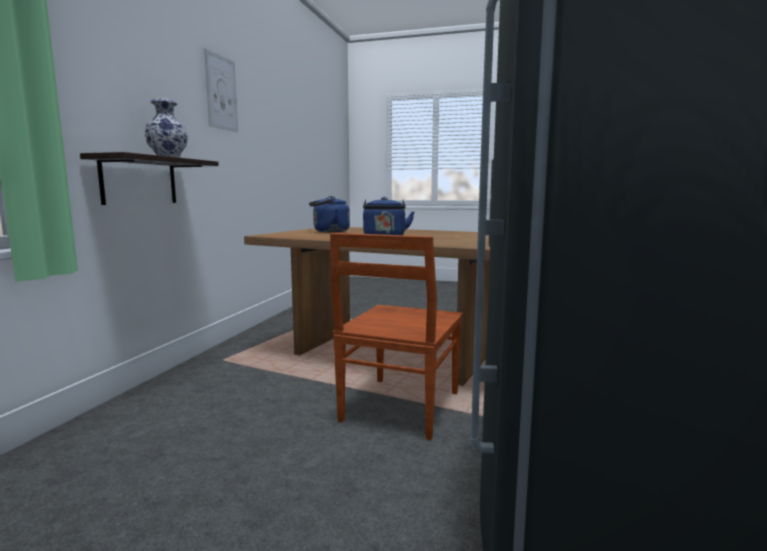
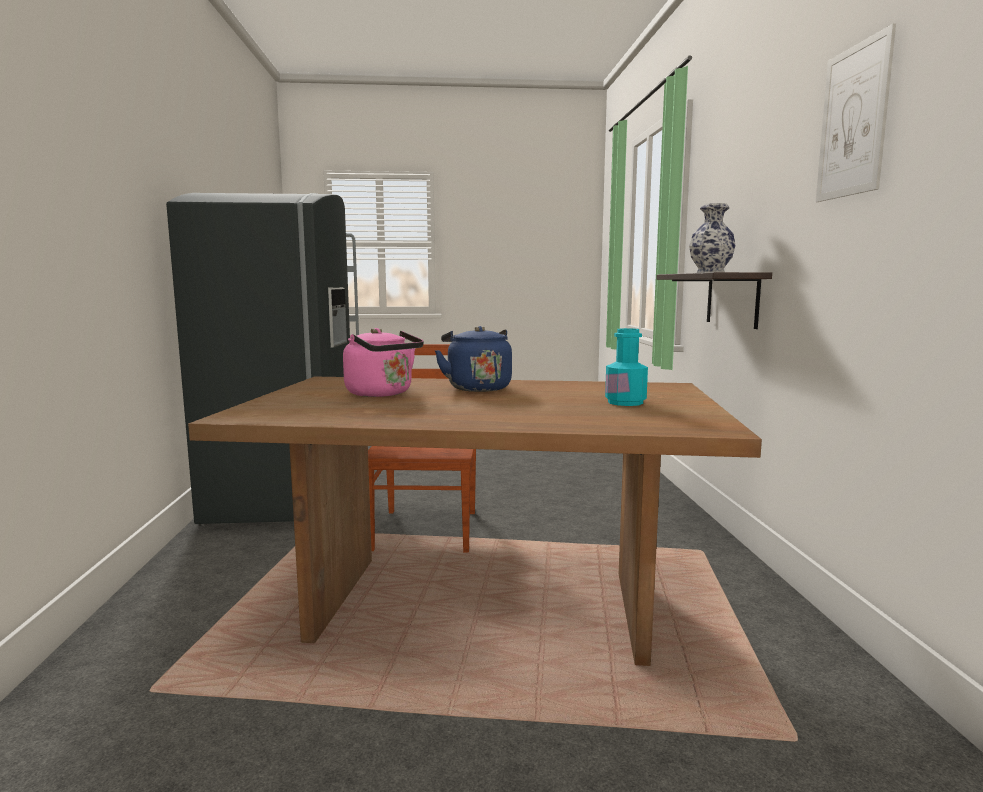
camera: 160 degrees right, 0 degrees up
(329, 231) = (625, 402): blue kettle -> turquoise bottle
(448, 238) = (382, 394): none -> pink kettle

